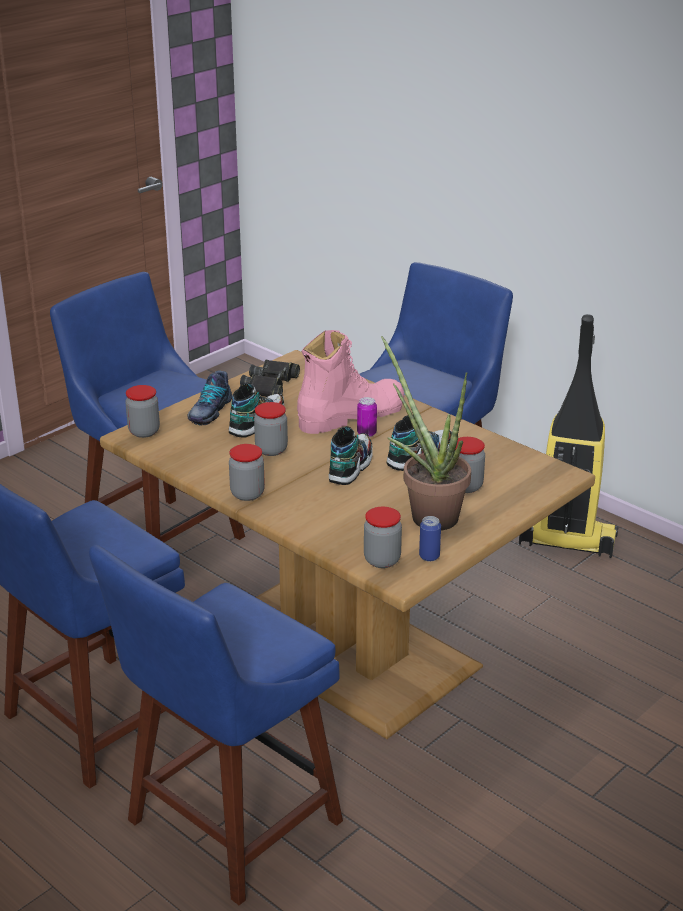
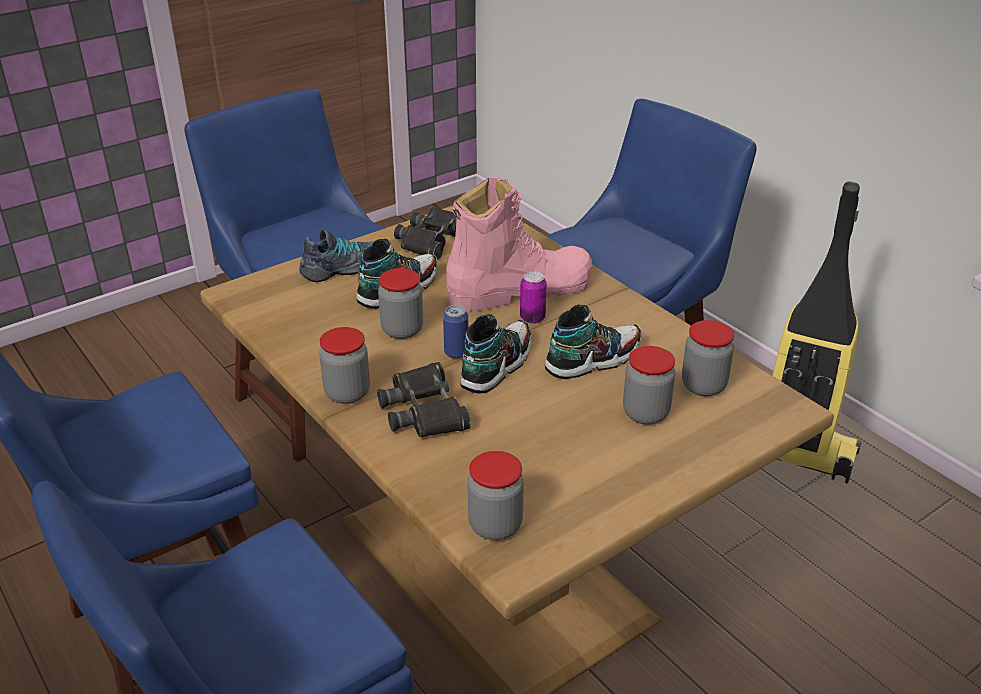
camera: 10 degrees right, 5 degrees up
(144, 431) = (255, 288): jar -> jar (703, 386)
(209, 411) = (346, 268): shoe -> shoe turned 150 degrees counterclockwise
(308, 499) = (424, 410): none -> black binoculars
(427, 513) = (581, 452): potted plant -> none
(429, 556) = (565, 527): can -> can (456, 353)

